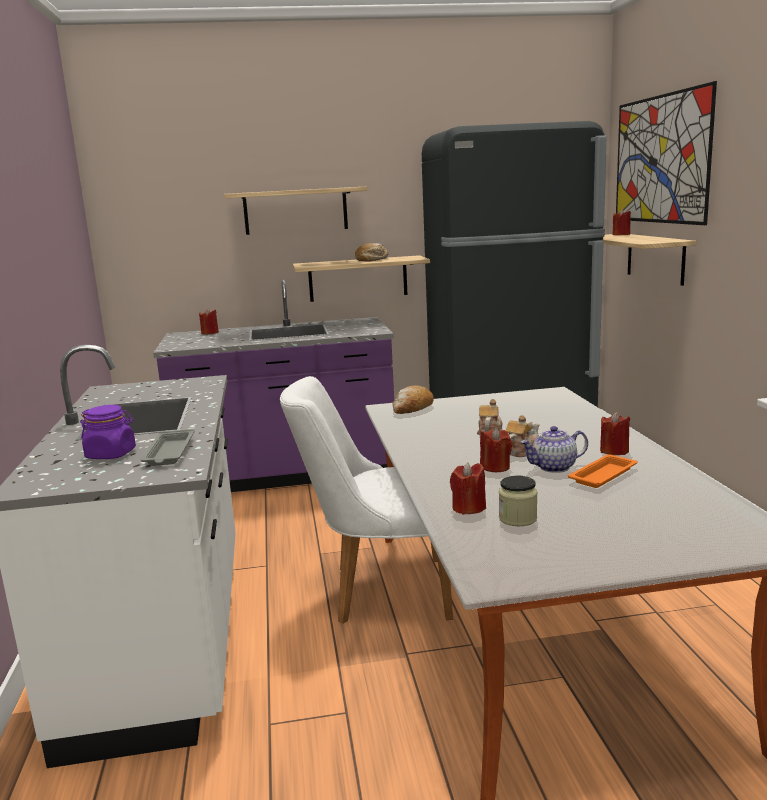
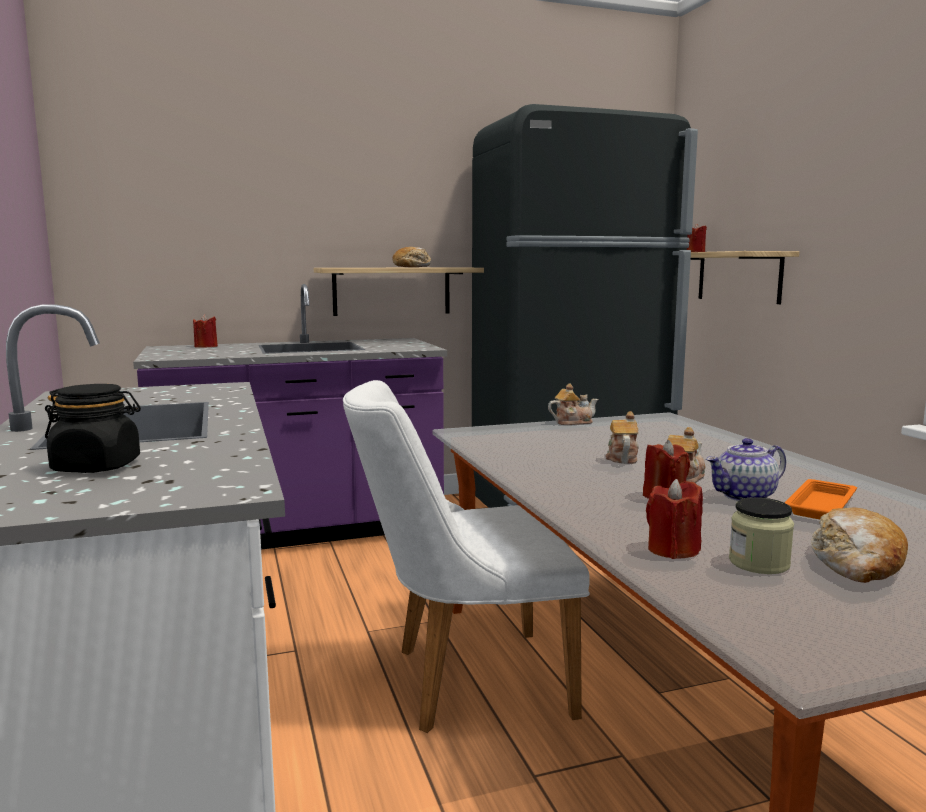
camera: 10 degrees left, 5 degrees down
(111, 454) = (97, 467): purple jar -> black jar
(169, 453) = (201, 464): grey tray -> none
(295, 211) = (320, 203): shelf -> none
(412, 409) = (498, 433): bread -> bread (857, 564)
(476, 398) = (572, 422): none -> teapot
(614, 451) = (803, 477): red candle -> none
(660, 159) = (746, 166): picture -> none

